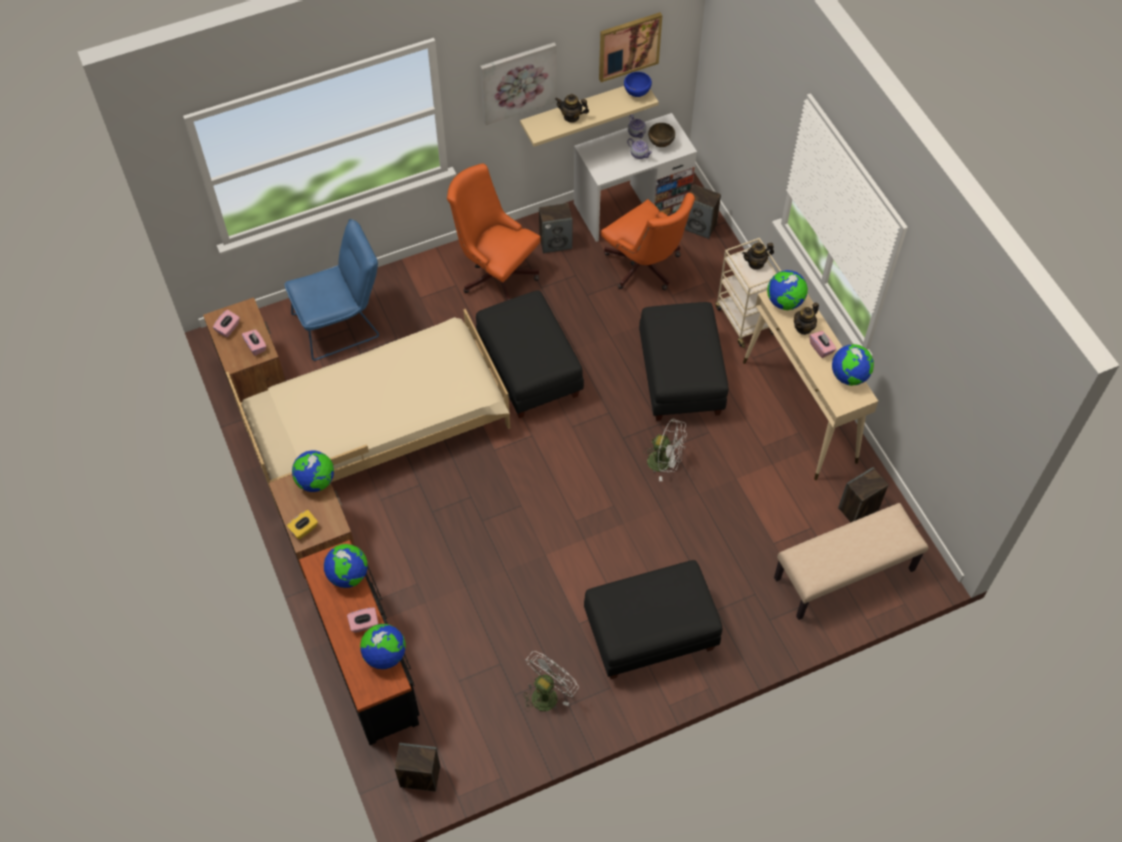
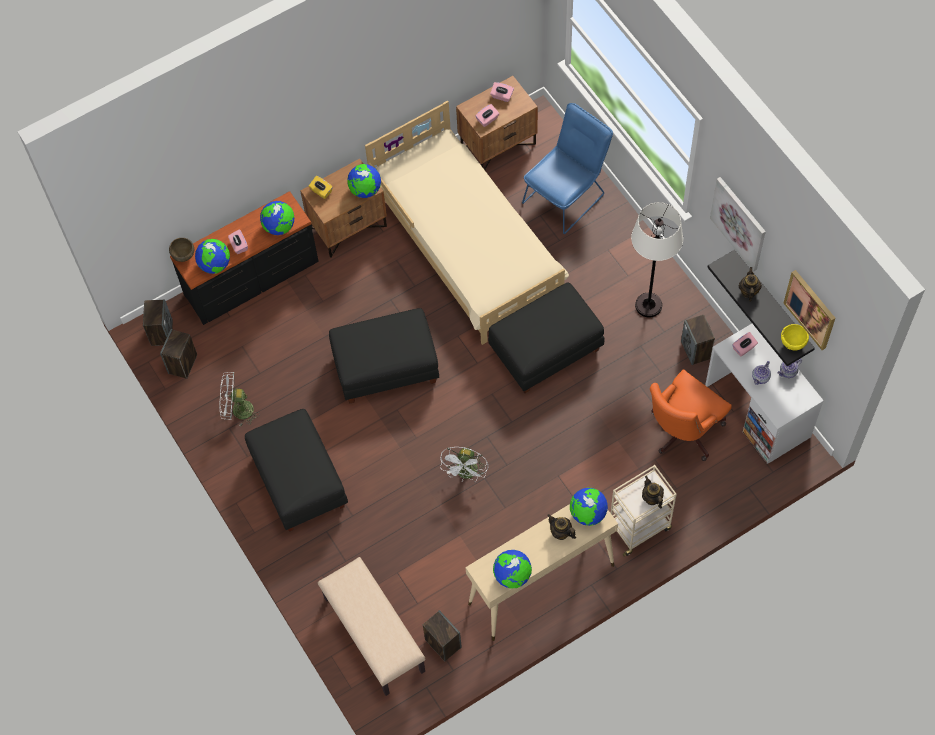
camera: 85 degrees right, 5 degrees up
(342, 324) = (567, 195): blue chair -> blue chair turned 105 degrees counterclockwise
(495, 273) = (649, 305): orange office chair -> white floor lamp
(547, 693) = (237, 411): white fan -> white fan turned 150 degrees clockwise
(582, 109) = (772, 304): beige shelf -> black shelf
(636, 94) = (792, 343): blue bowl -> yellow bowl
(660, 144) = (778, 395): brown bowl -> brown bowl (183, 256)
(681, 377) = (561, 478): black ottoman -> black ottoman (385, 368)
(699, 226) = (745, 475): speaker -> speaker (182, 364)
(821, 348) = (539, 549): pink tissue box -> pink tissue box (744, 348)

